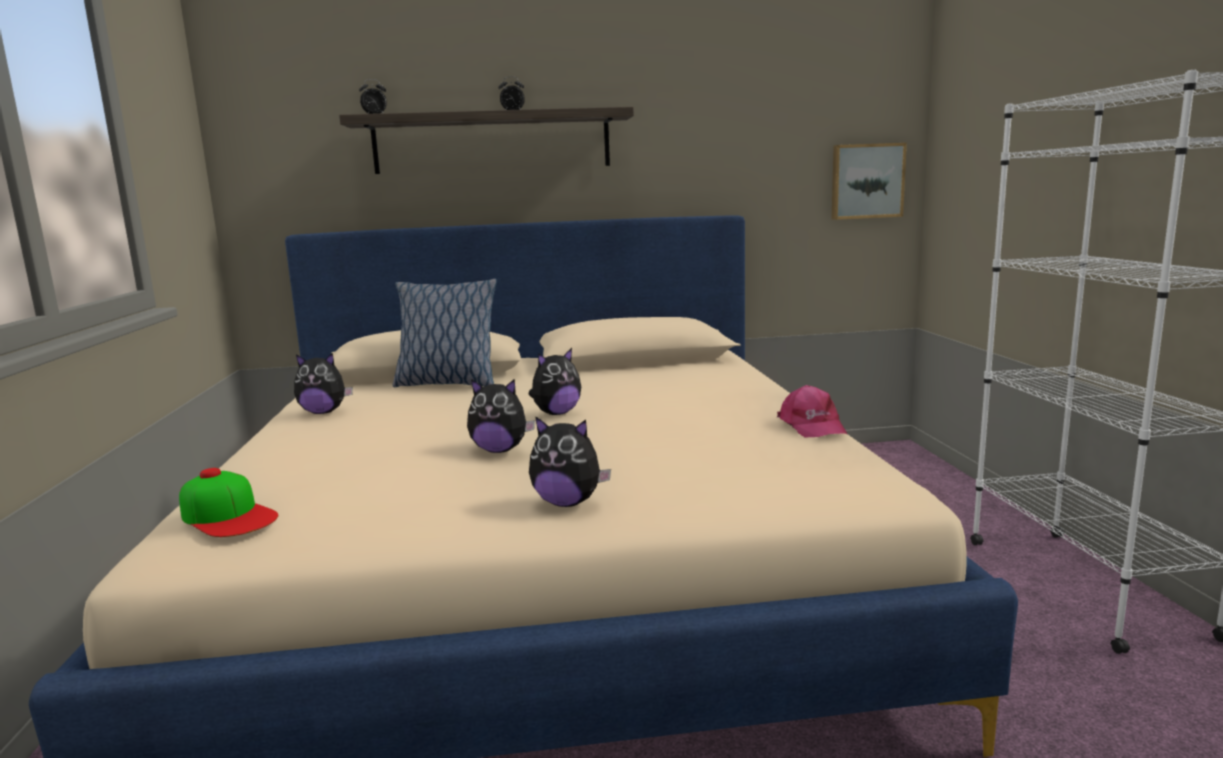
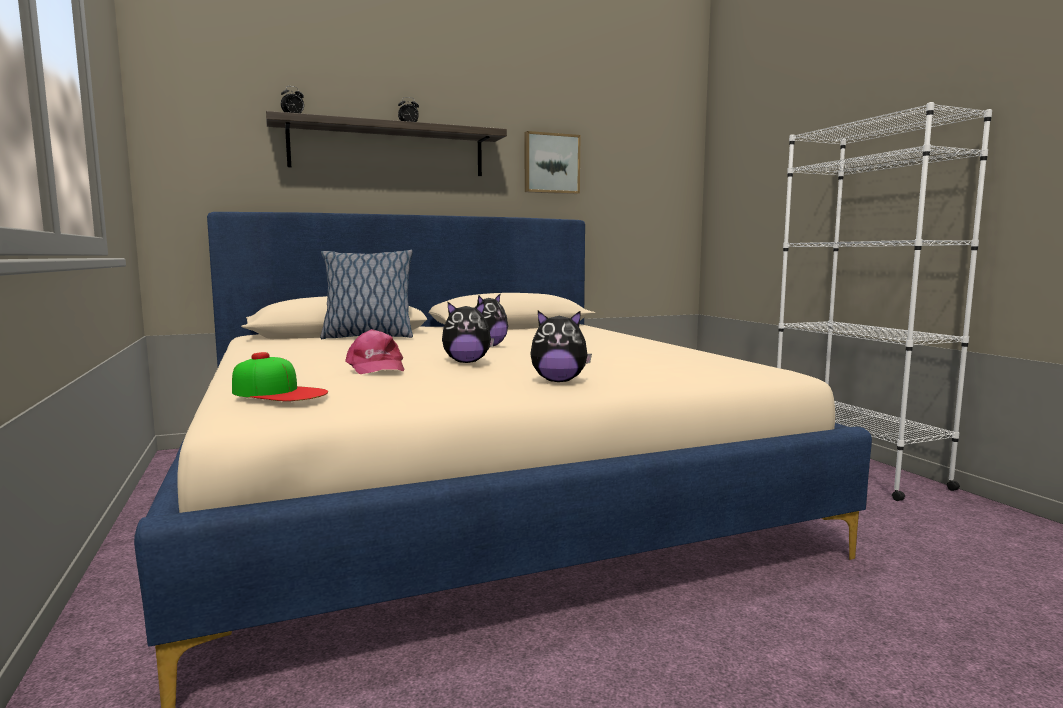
camera: 15 degrees left, 5 degrees down
(324, 412) = (275, 351): plush toy -> none
(811, 426) = (687, 349): pink cap -> pink cap (375, 367)
(866, 181) = (664, 203): picture -> picture (551, 163)

